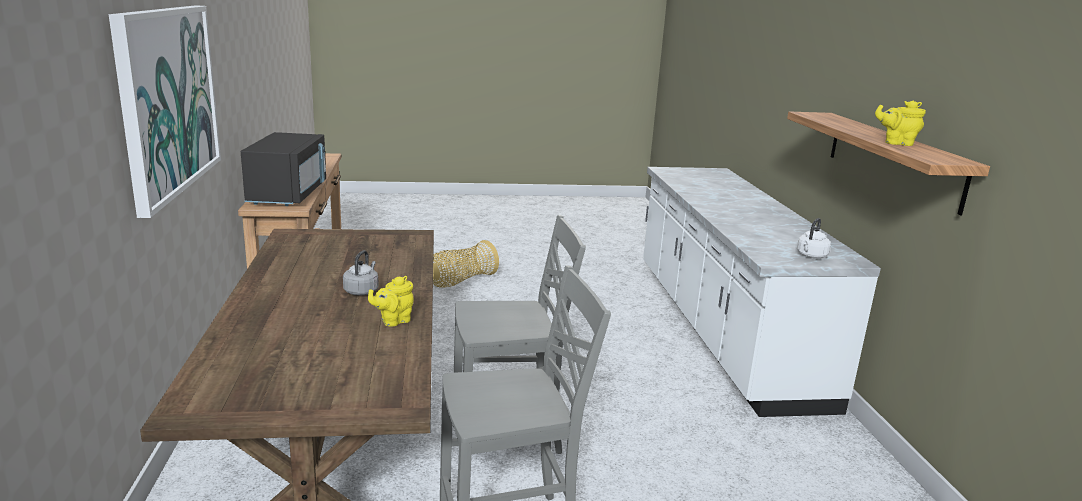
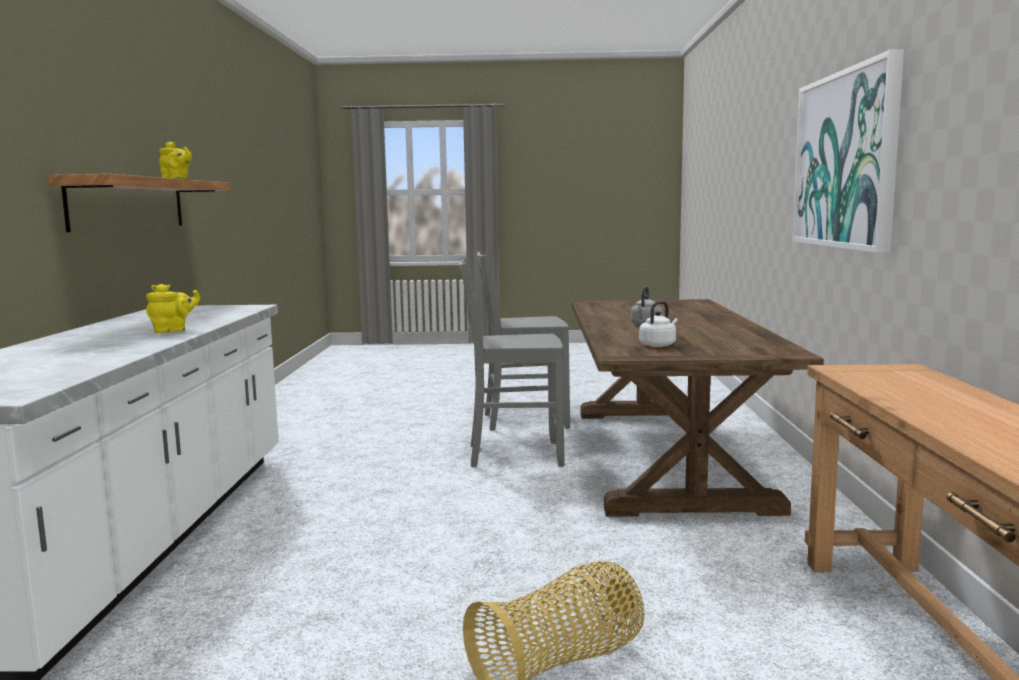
camera: 170 degrees left, 10 degrees down
(288, 194) = (899, 384): black microwave -> none
(393, 321) = (608, 316): yellow teapot -> yellow teapot (173, 331)
(811, 256) = (201, 308): white kettle -> white kettle (658, 345)

